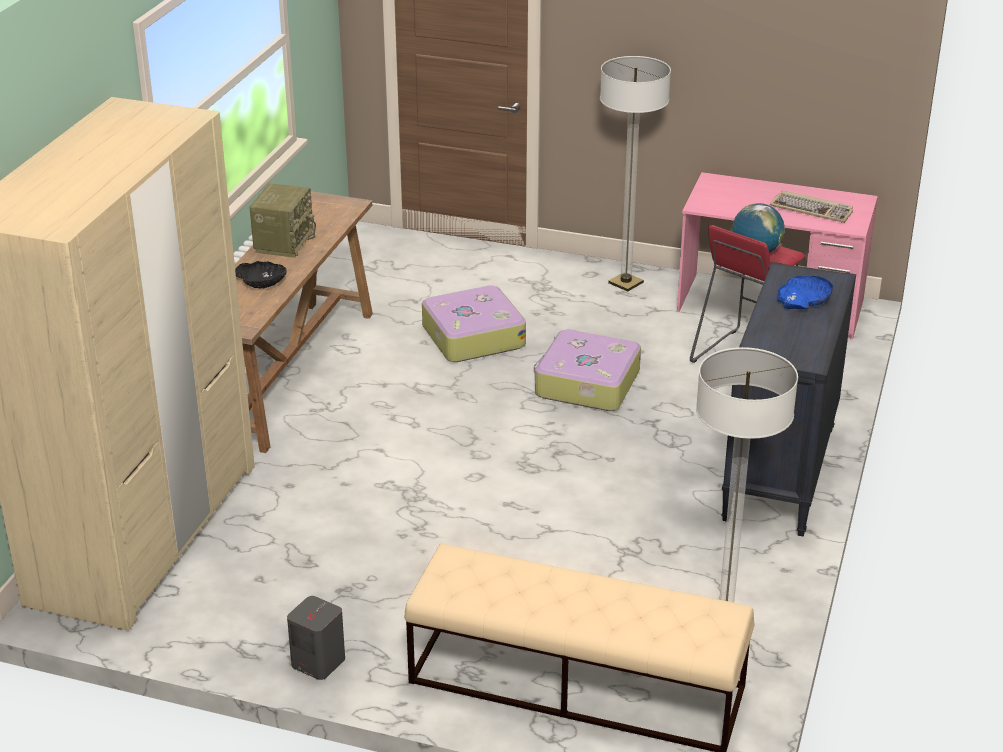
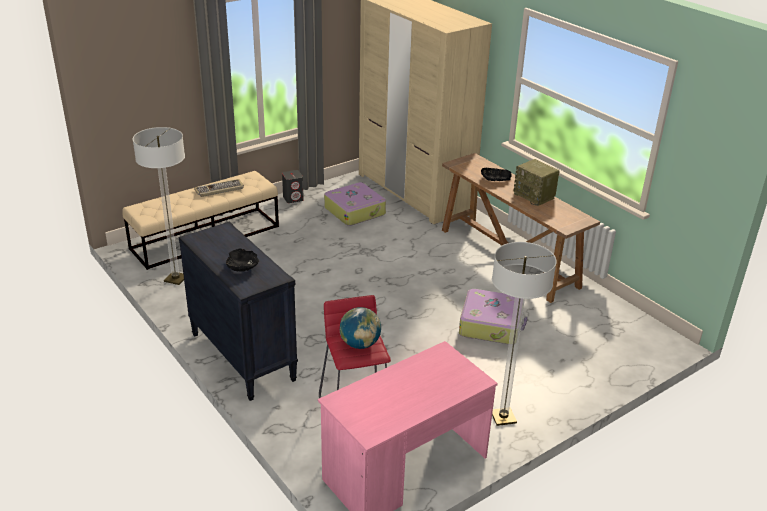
camera: 125 degrees right, 0 degrees up
(586, 384) = (399, 338): suitcase -> suitcase (355, 211)
(803, 301) = (242, 266): blue bowl -> black bowl
(812, 209) = (382, 399): keyboard -> keyboard (219, 189)

